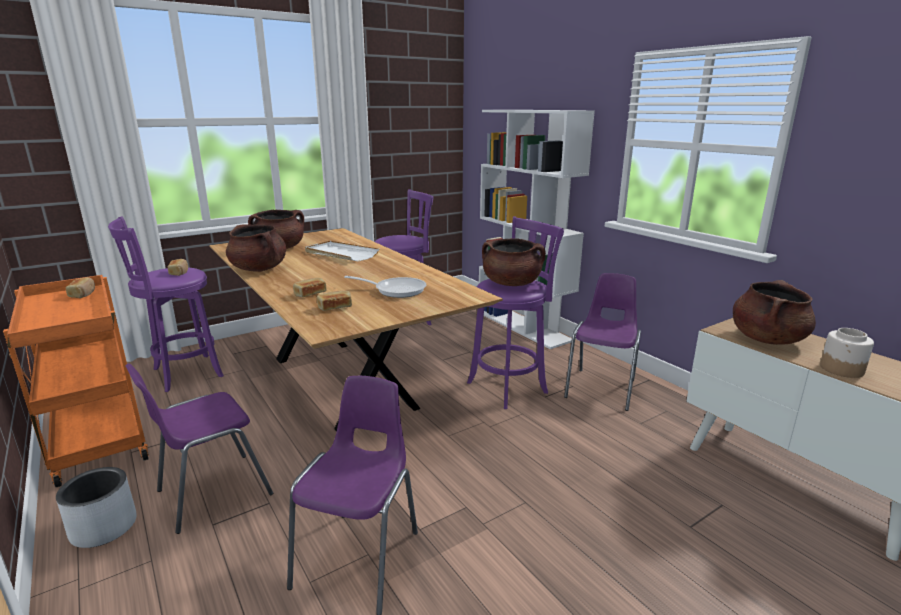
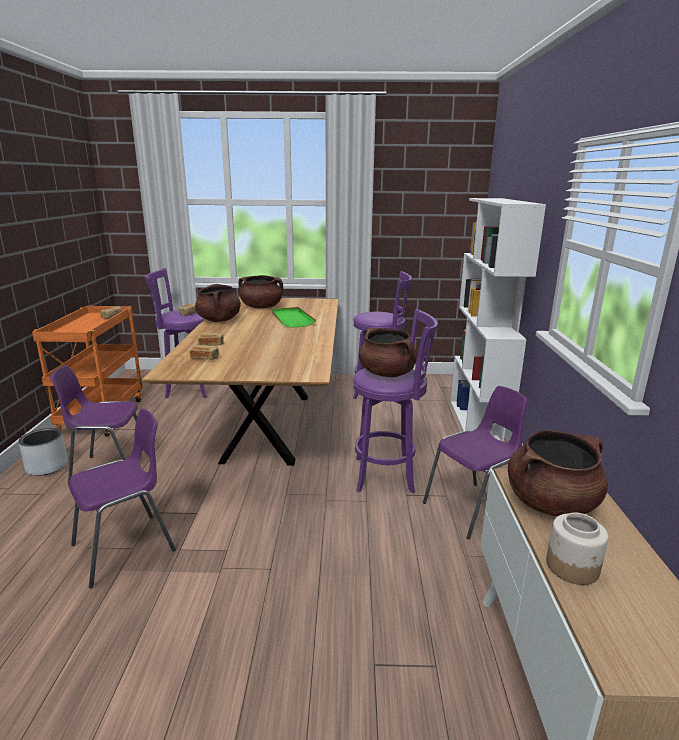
camera: 35 degrees right, 0 degrees up
(341, 254) = (291, 319): white tray -> green tray
(396, 290) = (267, 355): frying pan -> none

